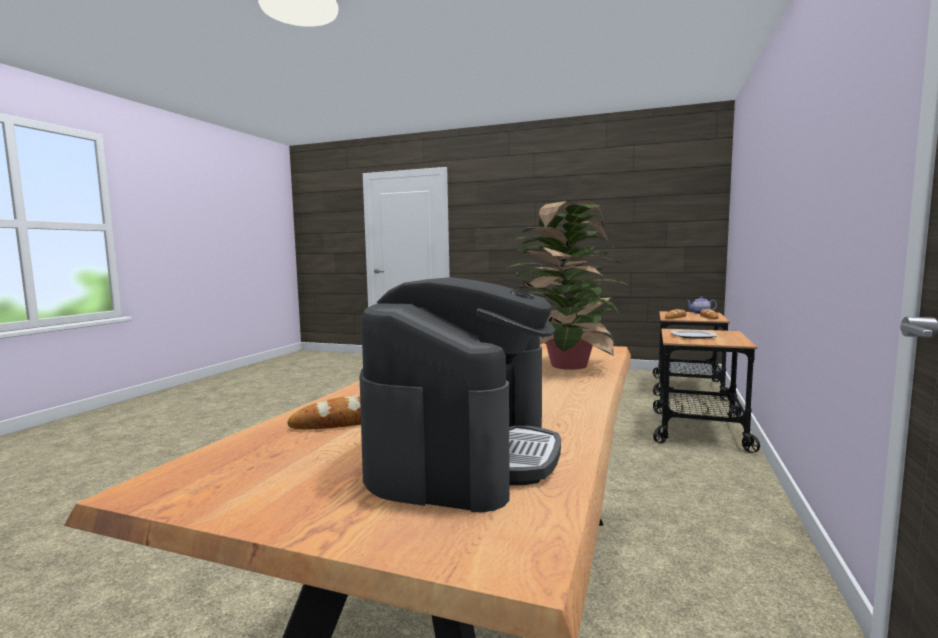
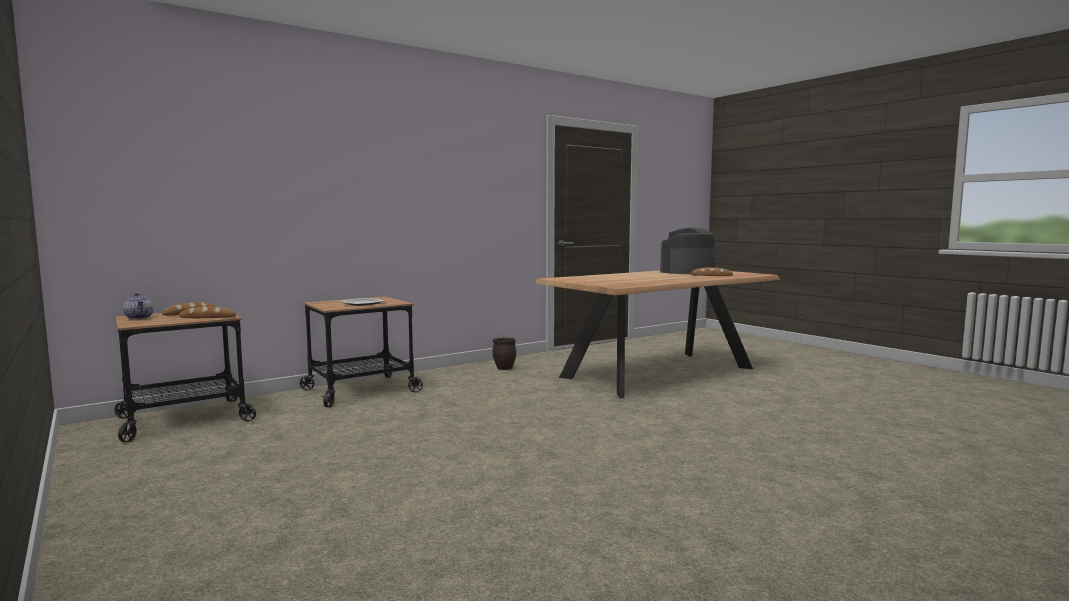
camera: 145 degrees left, 0 degrees up
(565, 366) = (601, 277): potted plant -> none
(717, 519) = (504, 368): none -> brown planter

